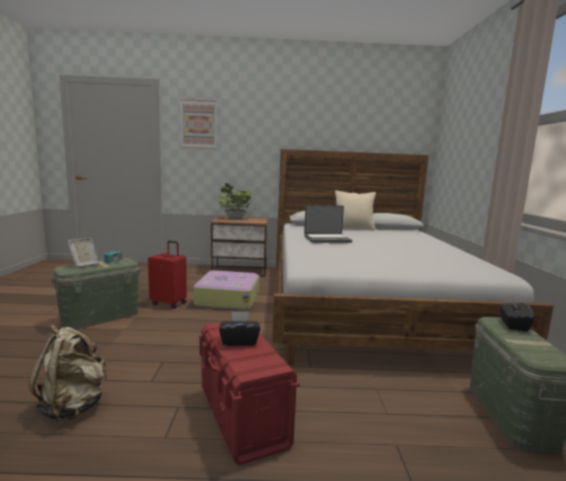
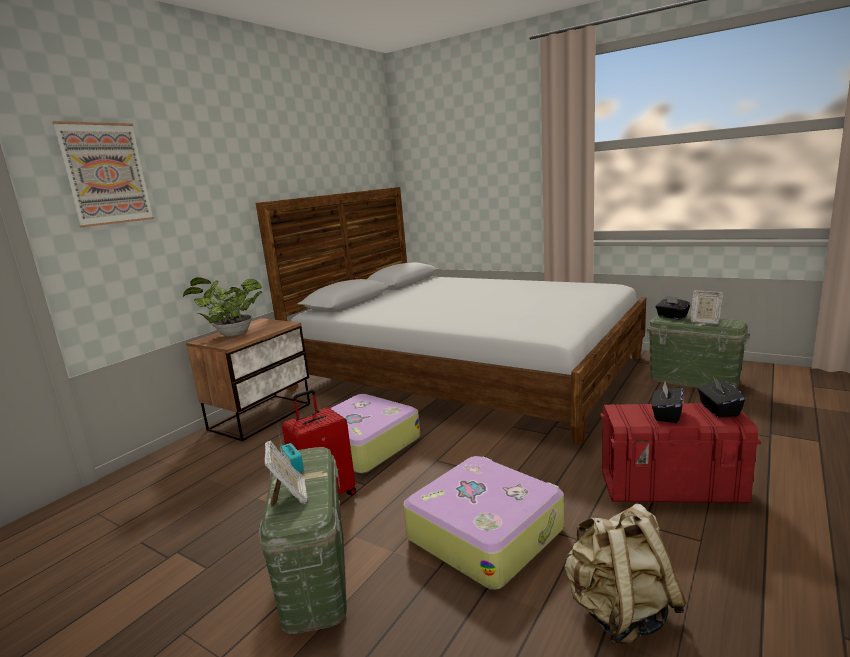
camera: 55 degrees left, 5 degrees up
(149, 349) = (485, 532): none -> suitcase
(266, 363) = (718, 410): none -> black tissue box
(327, 239) = (439, 310): laptop -> none
(353, 228) = (390, 294): beige pillow -> none
(525, 342) = (704, 322): none -> picture frame

